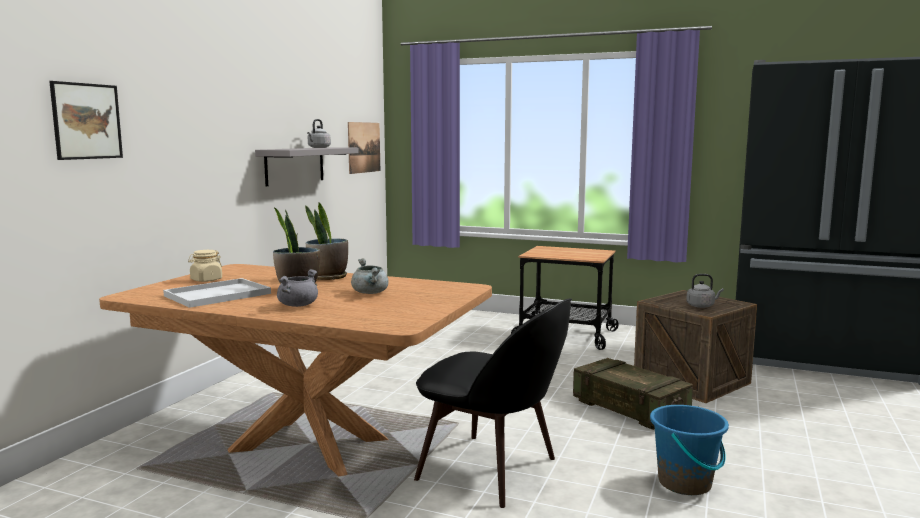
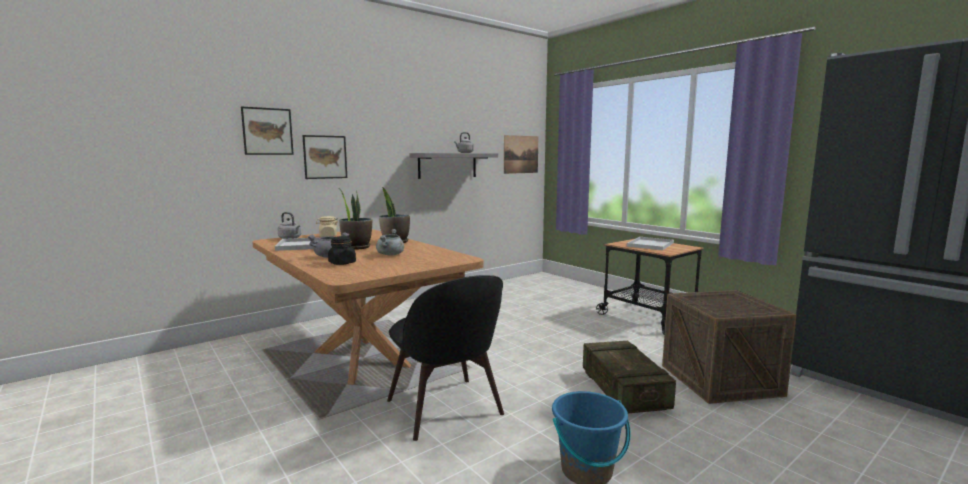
camera: 30 degrees right, 0 degrees up
(160, 159) = (325, 157): none -> picture
(341, 310) = (342, 263): none -> black jar
(564, 252) = (650, 245): none -> white tray
(702, 306) = (729, 307): grey kettle -> grey kettle (290, 238)

